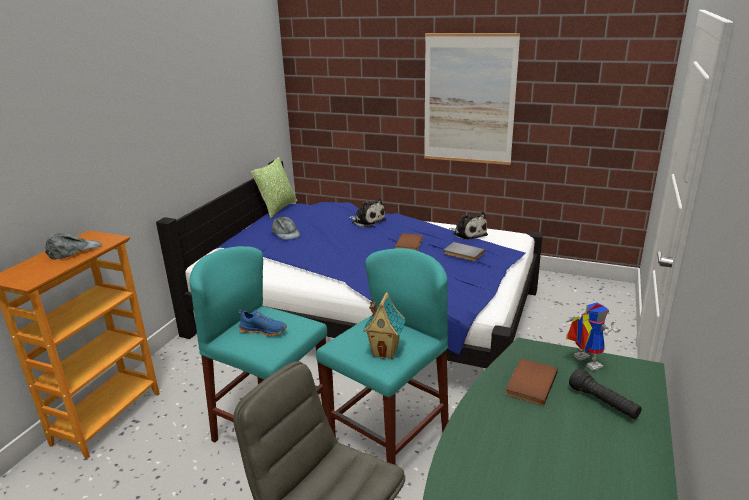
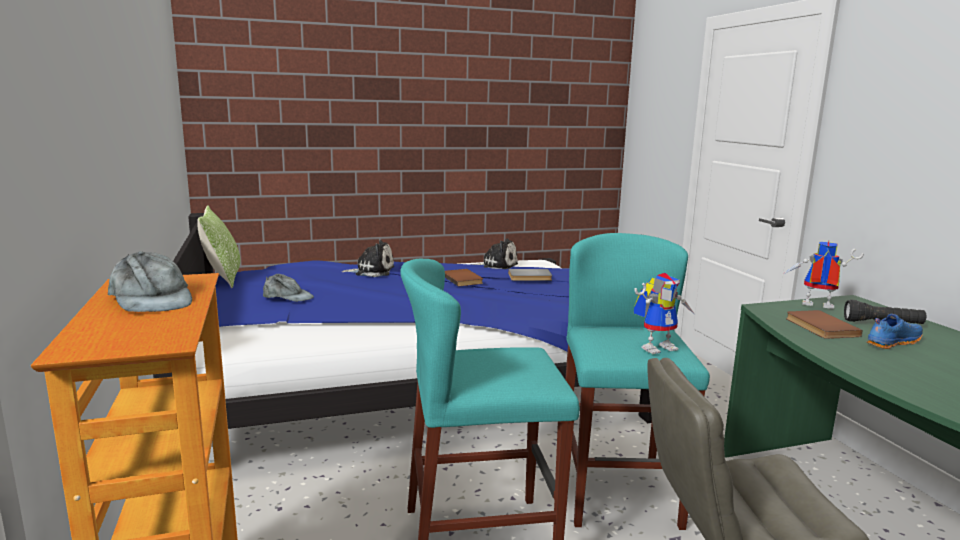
camera: 40 degrees left, 10 degrees down
(74, 250) = (151, 299): grey cap -> grey cap turned 135 degrees clockwise
(263, 330) = (498, 367): blue shoe -> blue shoe (891, 342)
(385, 351) = (658, 347): toy house -> toy robot
(469, 99) = (443, 124): picture -> none

